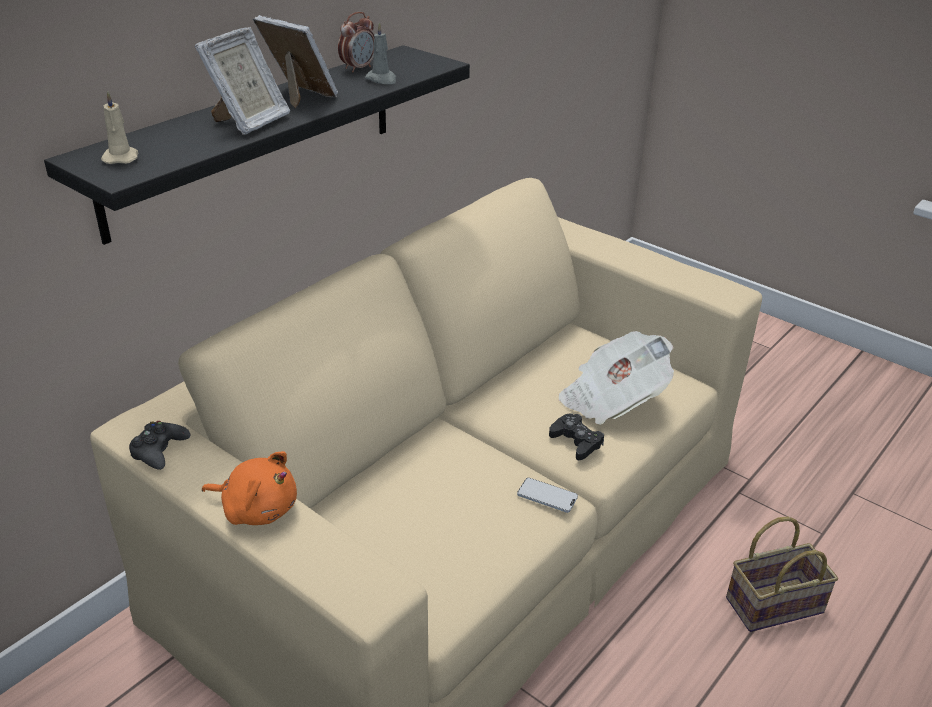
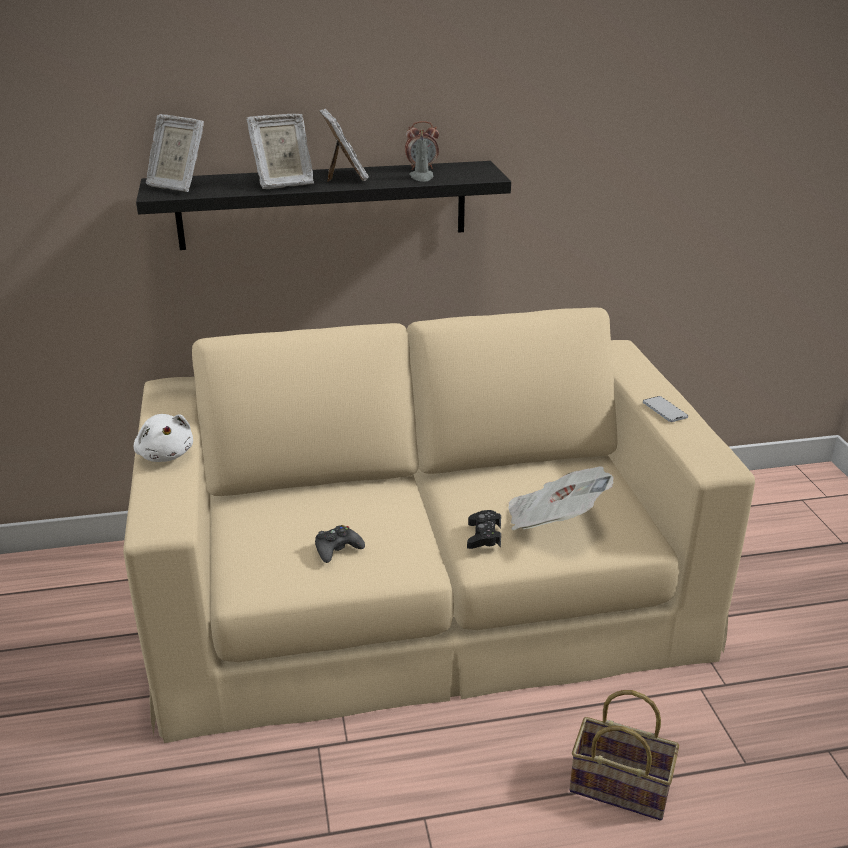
camera: 40 degrees right, 5 degrees down
(121, 157) = (177, 186): beige candle -> picture frame
(159, 450) = (162, 403): black game controller -> black game controller (337, 549)
(257, 509) = (165, 454): orange plush toy -> white plush toy
(547, 496) = (411, 559): phone -> phone (664, 410)

